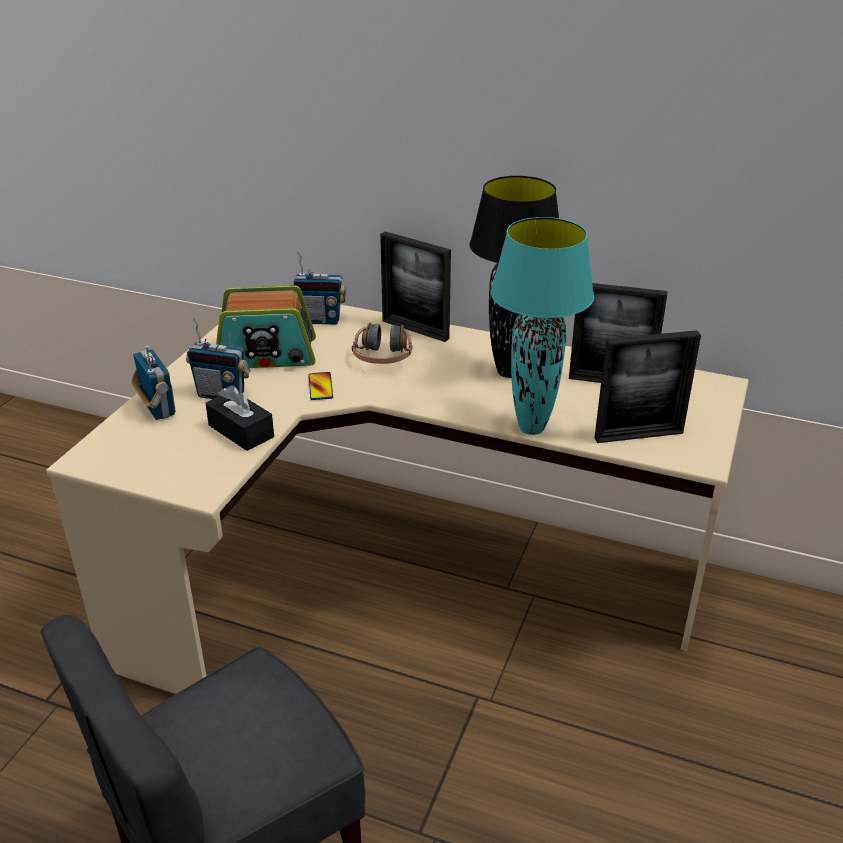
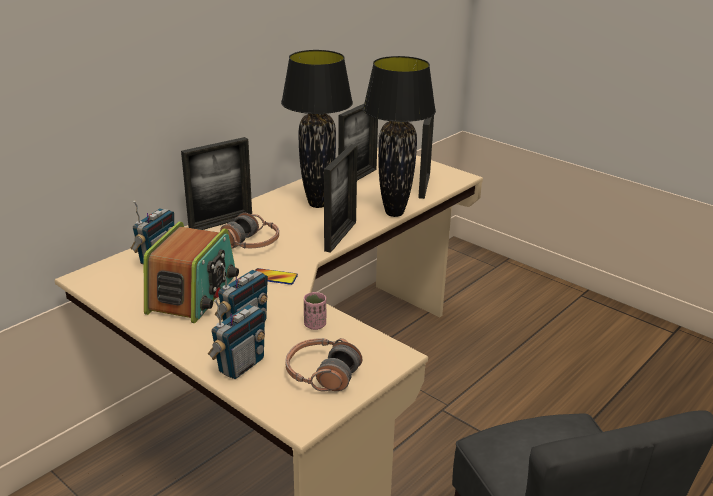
camera: 70 degrees left, 5 degrees down
(156, 454) = (322, 374): none -> headphones
(157, 409) = (240, 365): radio -> radio turned 135 degrees clockwise
(241, 431) = (315, 325): black tissue box -> pink cup
(439, 404) = (340, 236): none -> picture frame
(531, 428) = (393, 213): turquoise table lamp -> black table lamp

